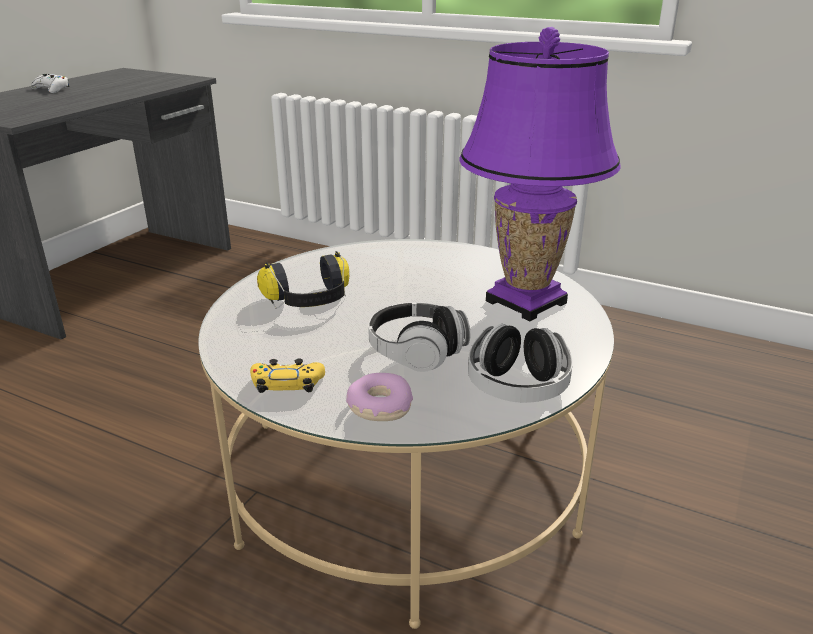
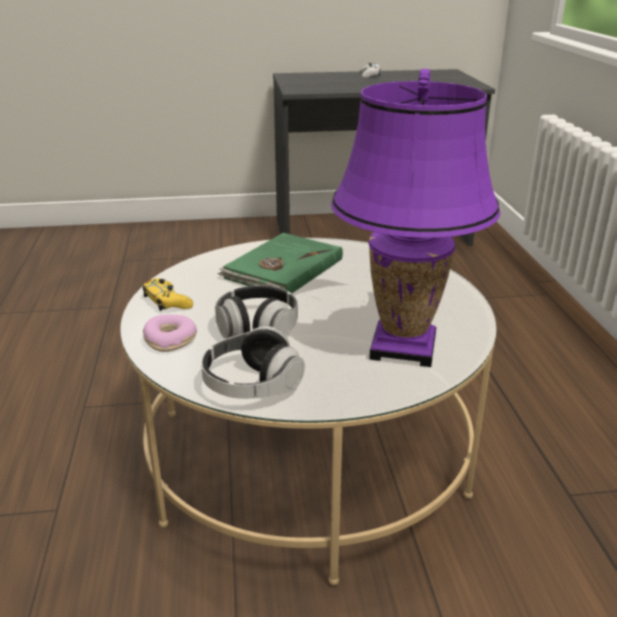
camera: 55 degrees right, 0 degrees up
(310, 301) = (282, 269): headphones -> green book

